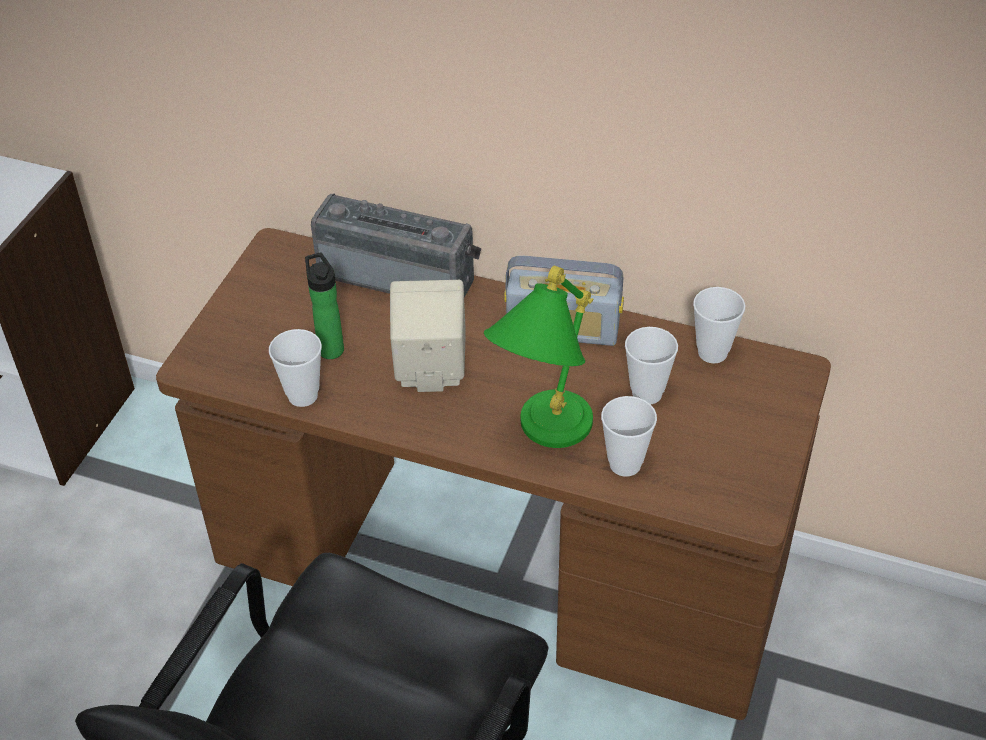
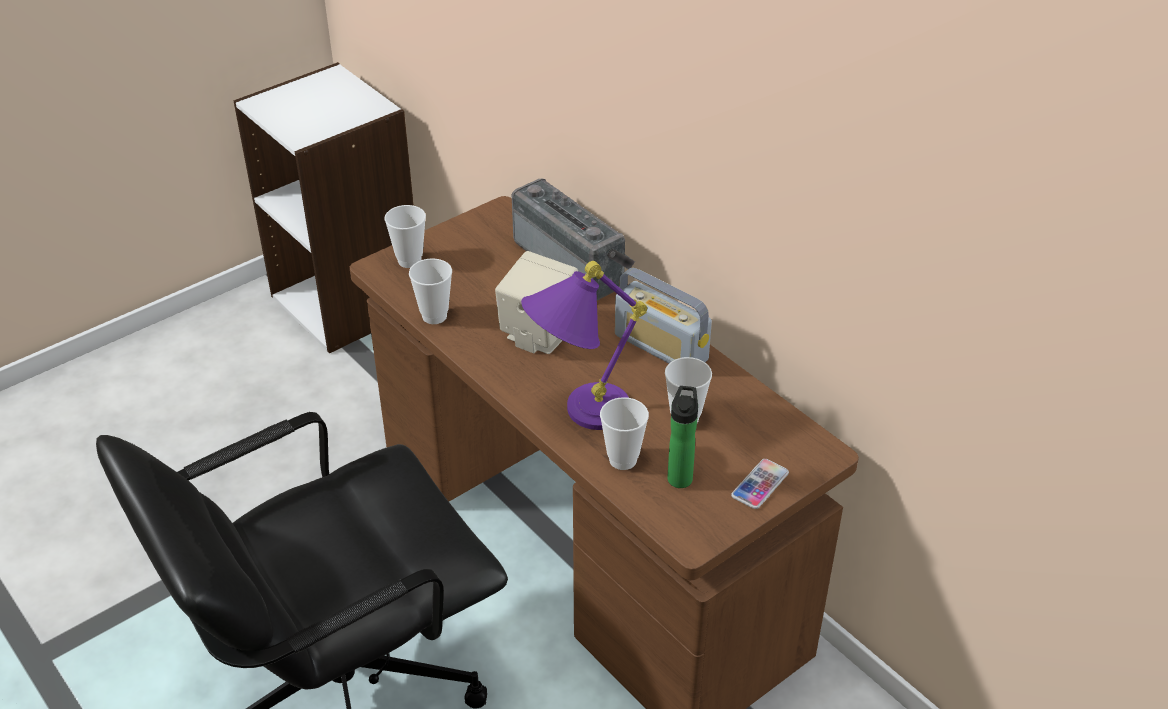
camera: 30 degrees right, 5 degrees down
(329, 347) = (480, 292): bottle -> bottle (680, 476)
(542, 438) = (577, 415): green table lamp -> purple table lamp
(712, 353) = (765, 411): cup -> cup (409, 261)
(769, 429) = (760, 485): none -> phone

